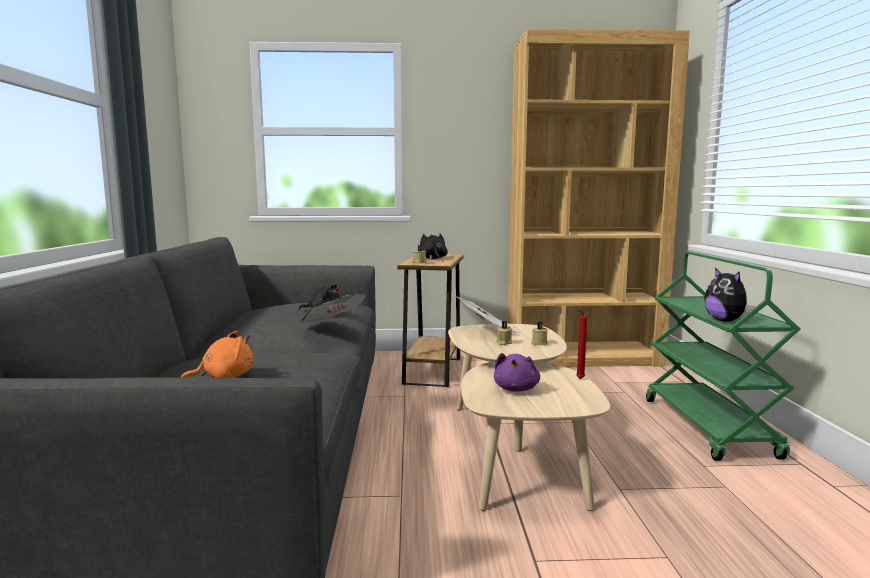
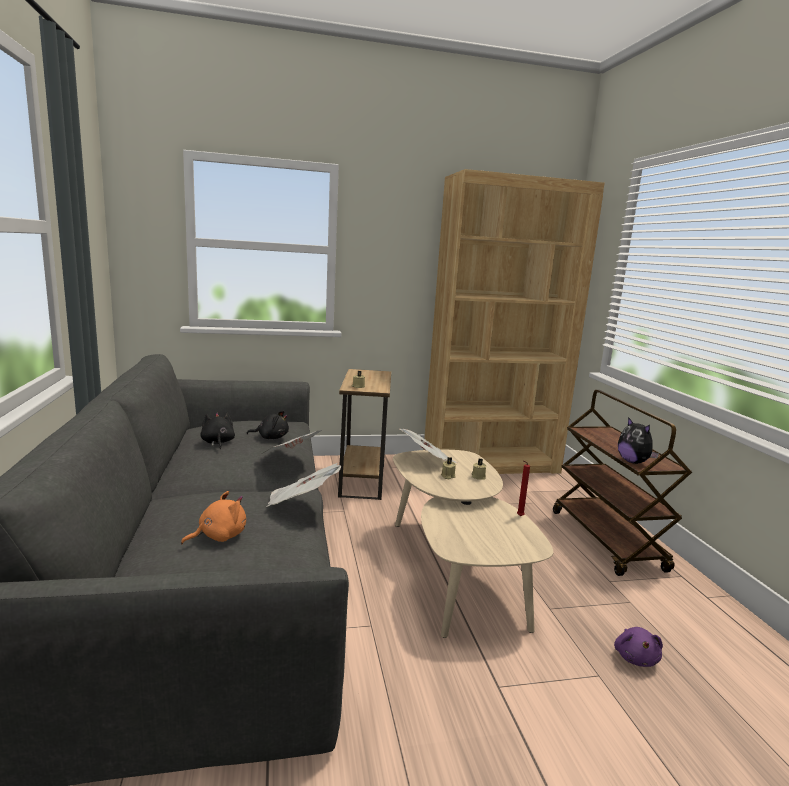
camera: 10 degrees left, 5 degrees up
(326, 357) = (301, 503): none -> newspaper
(433, 258) = (367, 379): black plush toy -> black plush toy (217, 442)
(516, 389) = (471, 530): purple plush toy -> purple plush toy (635, 657)
(709, 428) = (607, 541): green cart -> brown cart

